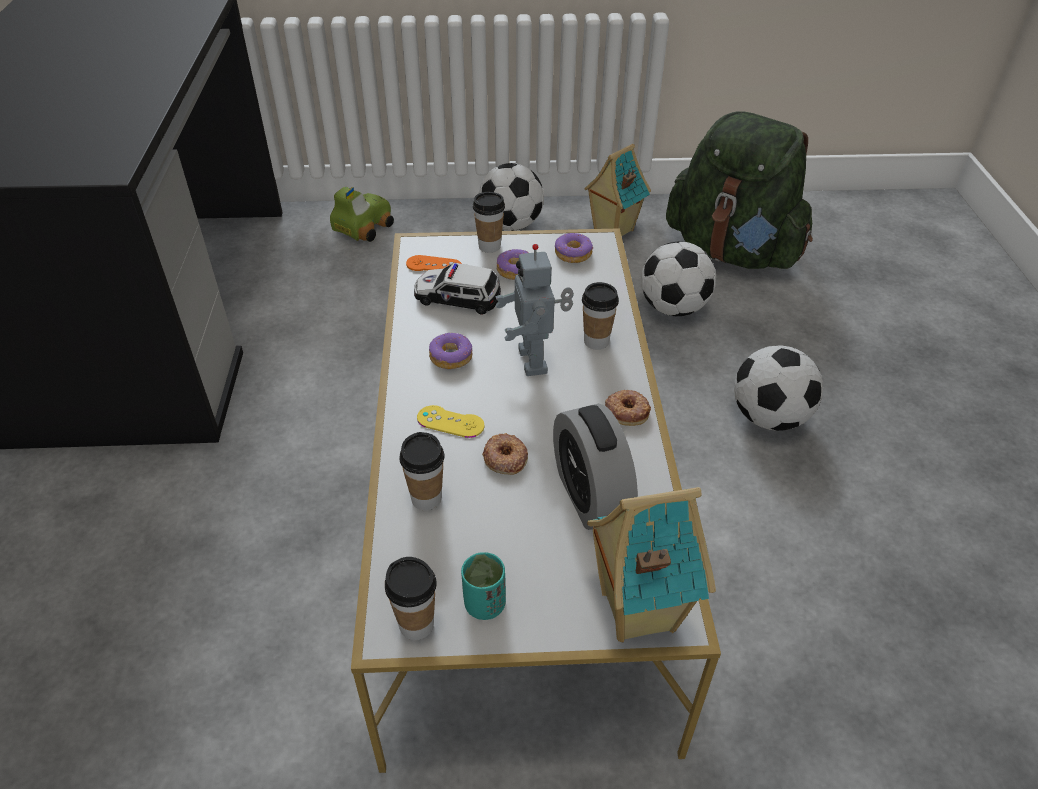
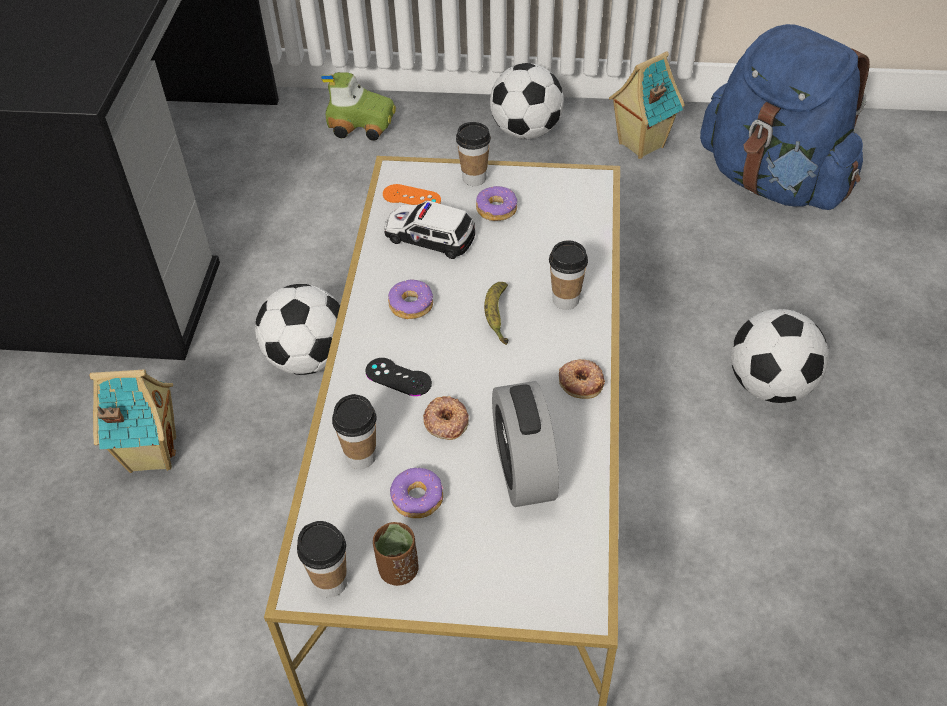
camera: 10 degrees right, 5 degrees up
(362, 228) = (362, 124): toy car -> toy car turned 60 degrees clockwise
(450, 422) = (398, 377): yellow game controller -> black game controller
(484, 604) = (398, 570): turquoise cup -> brown cup
(535, 361) = (497, 317): toy robot -> banana
(573, 254) = (562, 194): donut -> donut (418, 499)
(635, 610) = (543, 592): toy house -> toy house (150, 453)
(673, 308) = (690, 246): football -> football (308, 358)
(732, 251) = (773, 181): green backpack -> blue backpack

